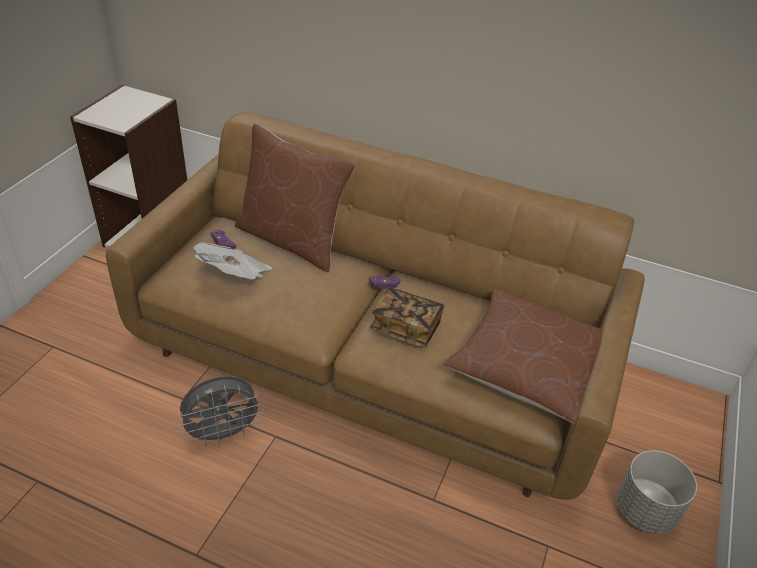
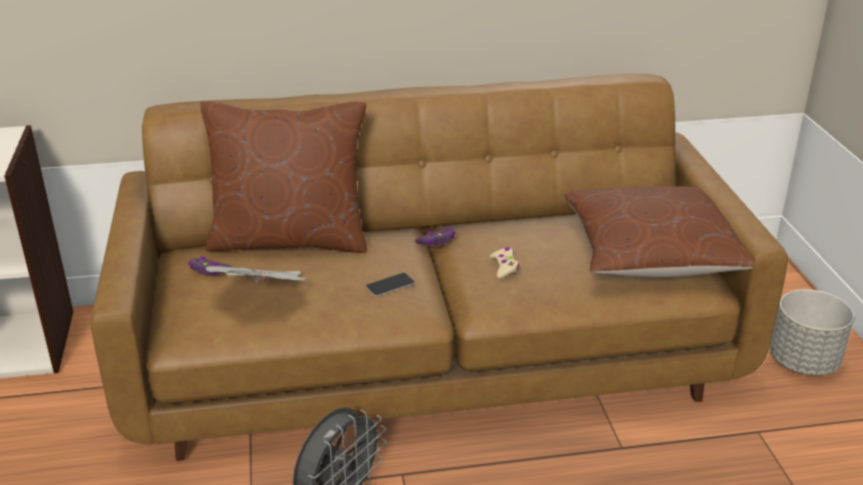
camera: 30 degrees left, 10 degrees down
(317, 305) = (390, 284): none -> phone
(406, 327) = (504, 267): book -> beige game controller

